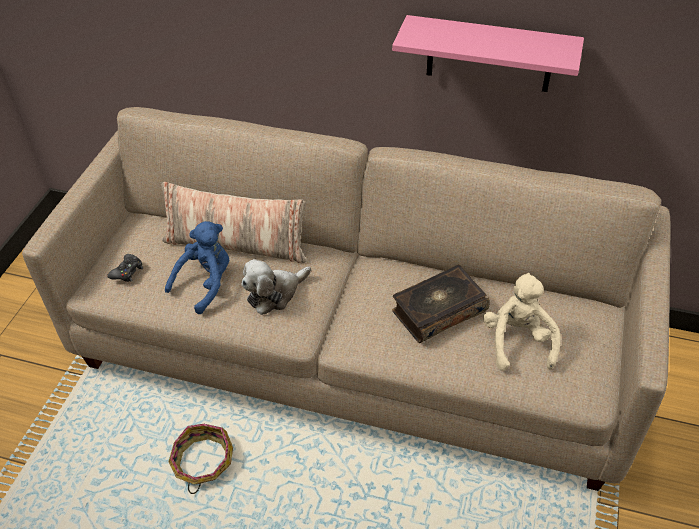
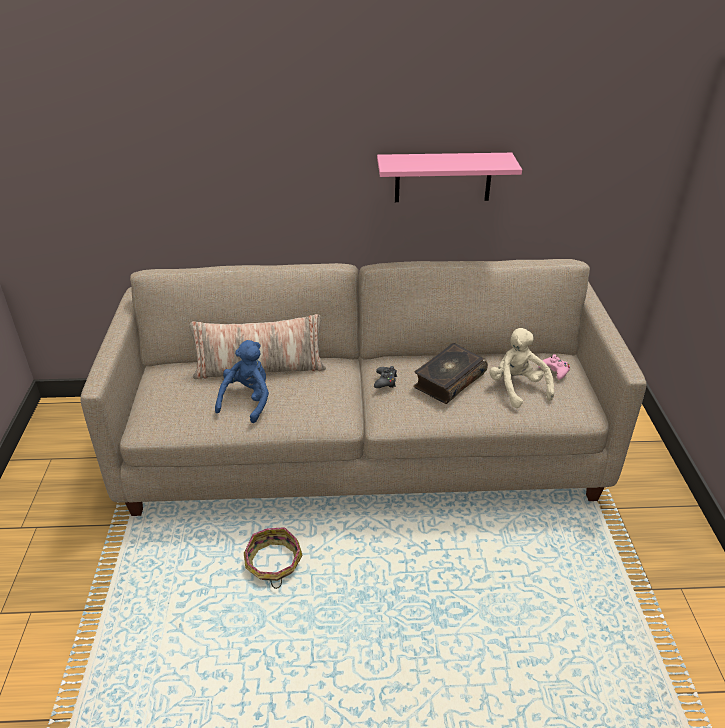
camera: 20 degrees left, 10 degrees down
(127, 271) = (171, 406): black game controller -> black game controller (385, 381)
(275, 293) = (312, 395): plush toy -> none
(577, 327) = (554, 370): none -> pink game controller

